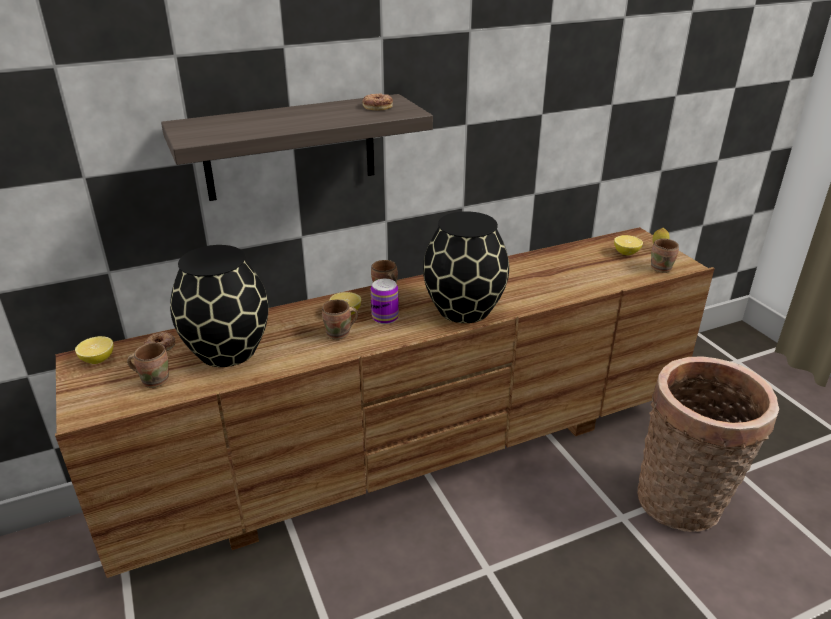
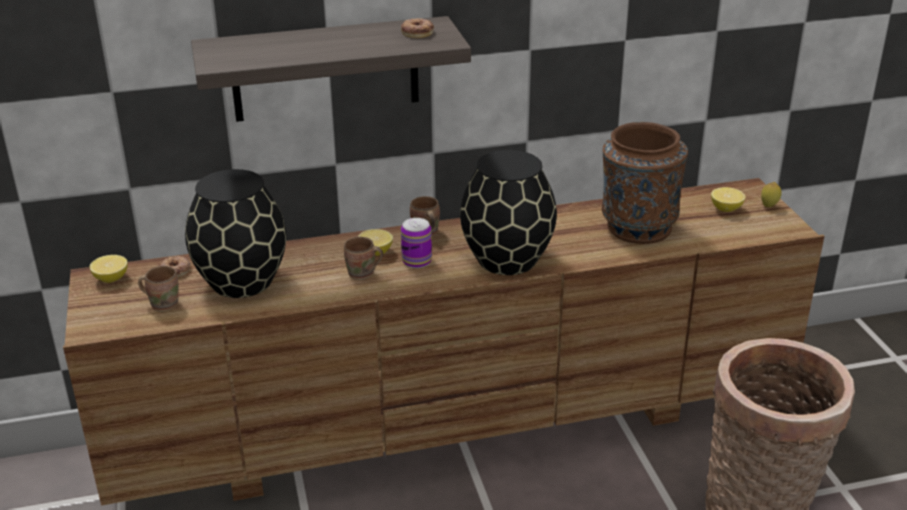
camera: 10 degrees right, 0 degrees up
(562, 273) = (637, 227): none -> brown vase
(662, 268) = (761, 231): brown mug -> none

